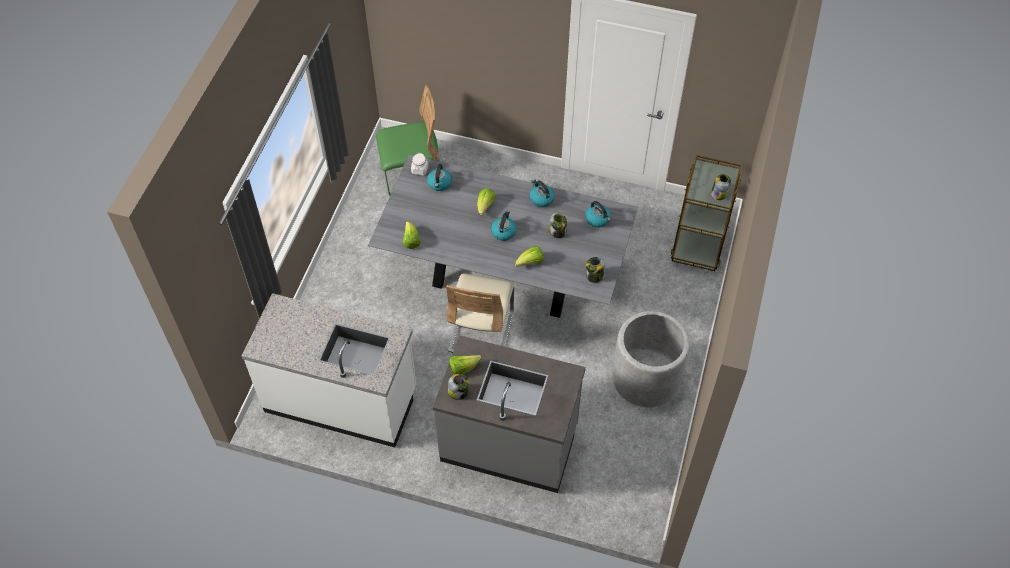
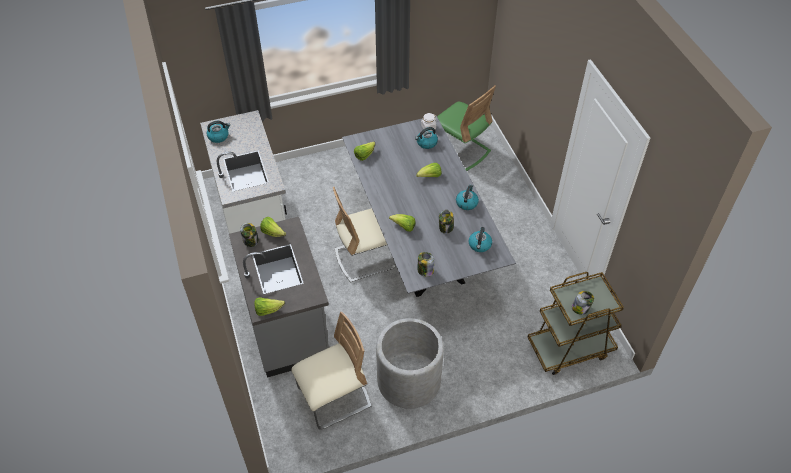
camera: 55 degrees right, 5 degrees down
(503, 231) = (417, 198): kettle -> kettle (218, 136)
(558, 421) = (268, 310): none -> lettuce
(622, 448) = (334, 398): none -> beige chair

